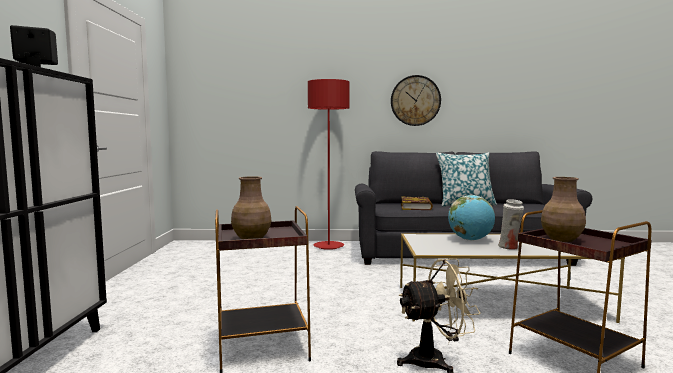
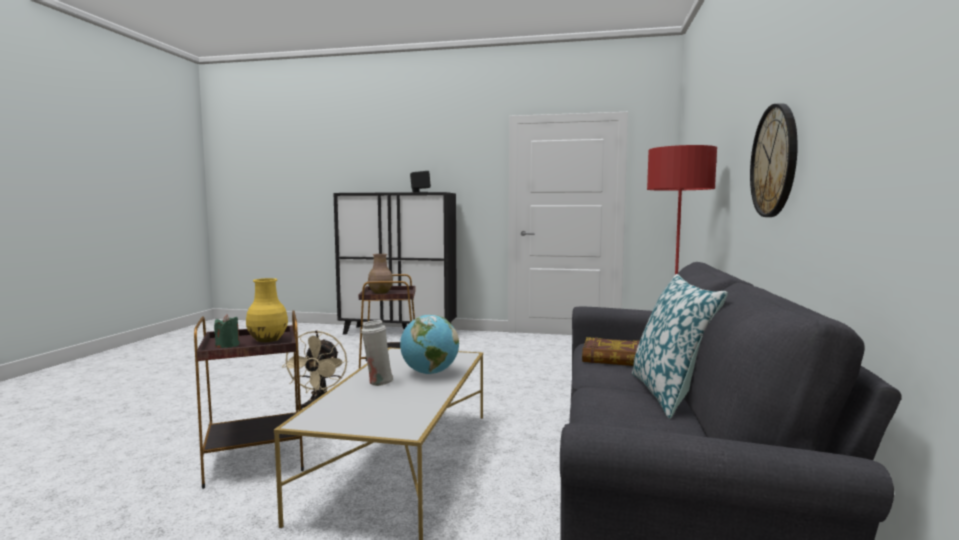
camera: 100 degrees right, 0 degrees up
(562, 239) = (267, 340): brown vase -> yellow vase
(605, 245) = (227, 345): none -> green candle

